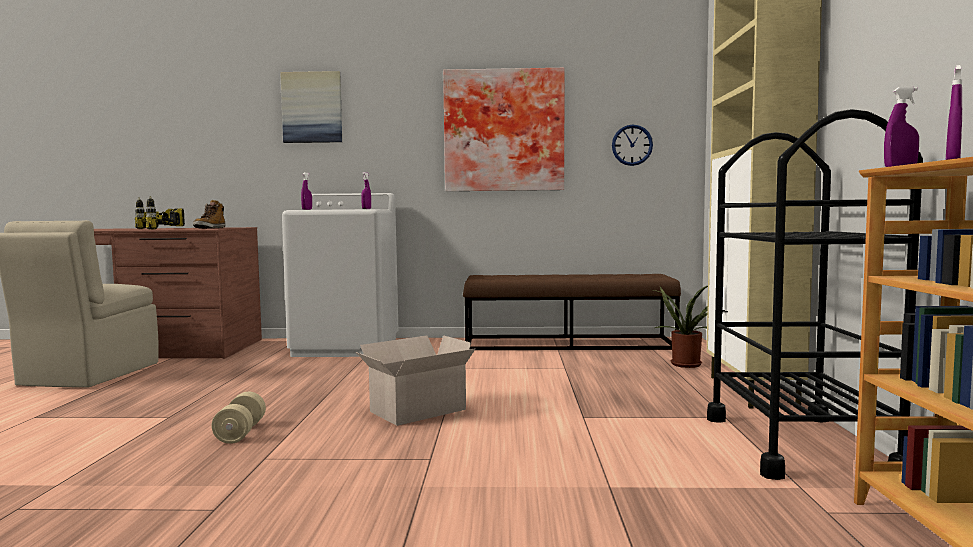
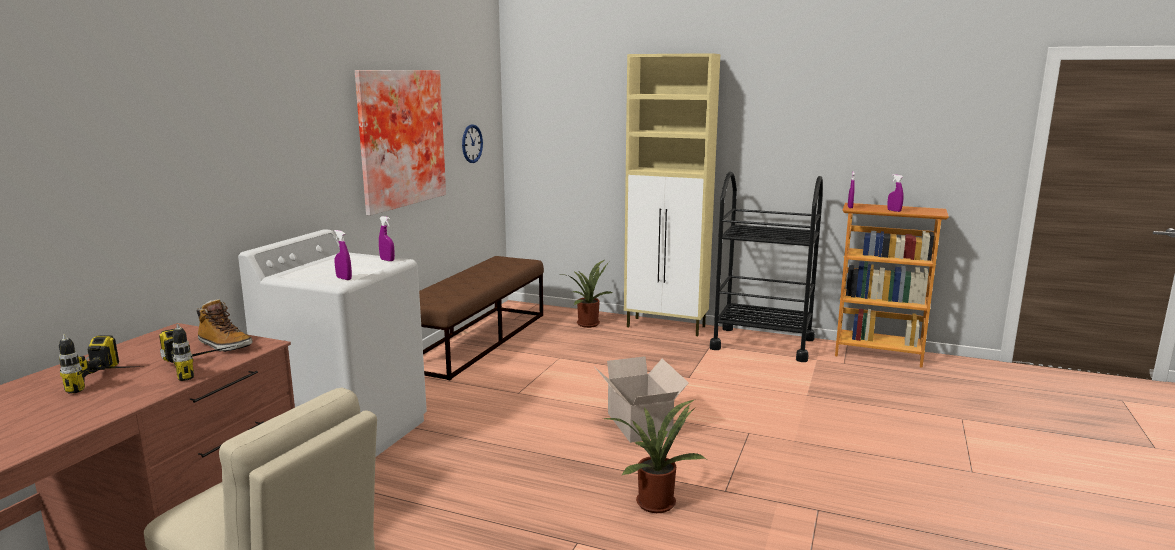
camera: 70 degrees left, 10 degrees up
(240, 433) = (655, 501): beige dumbbell -> potted plant
(312, 107) = (220, 122): picture -> none

